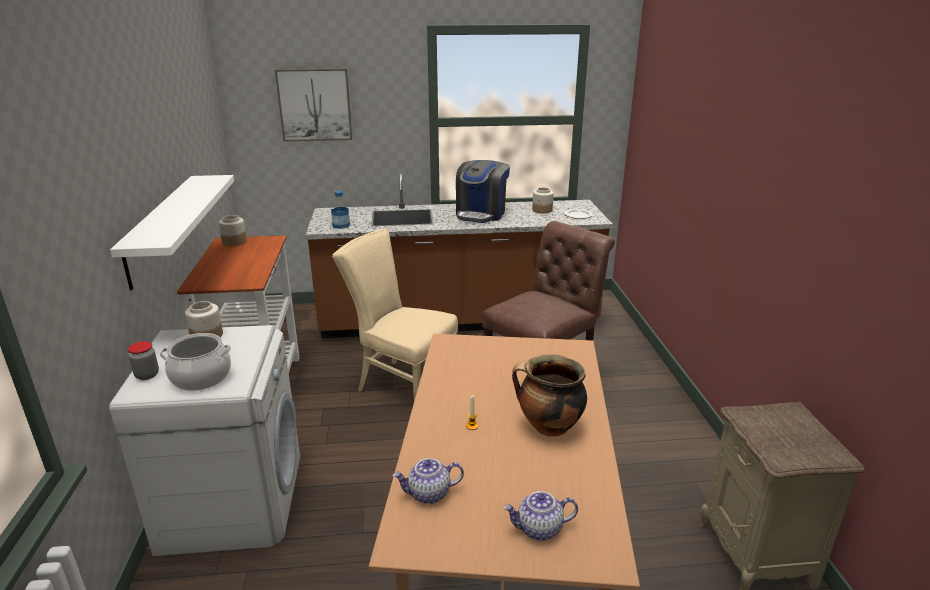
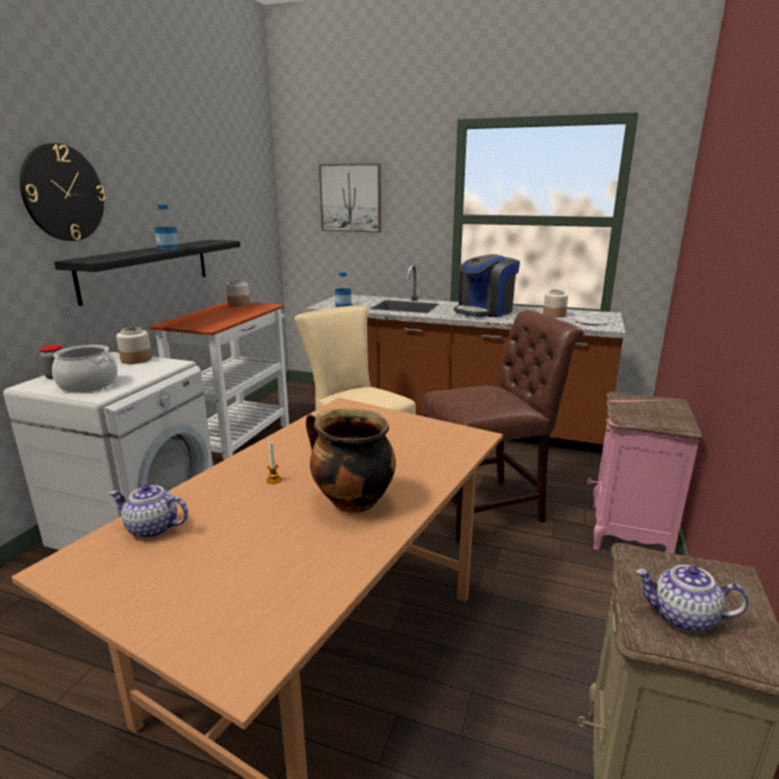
camera: 25 degrees right, 5 degrees down
(104, 170) = (63, 193): none -> wall clock
(161, 228) = (147, 269): white shelf -> black shelf
(190, 204) = (168, 249): none -> bottle
(539, 529) = (210, 602): teapot -> teapot (683, 617)
(650, 389) = (627, 532): none -> pink nightstand

